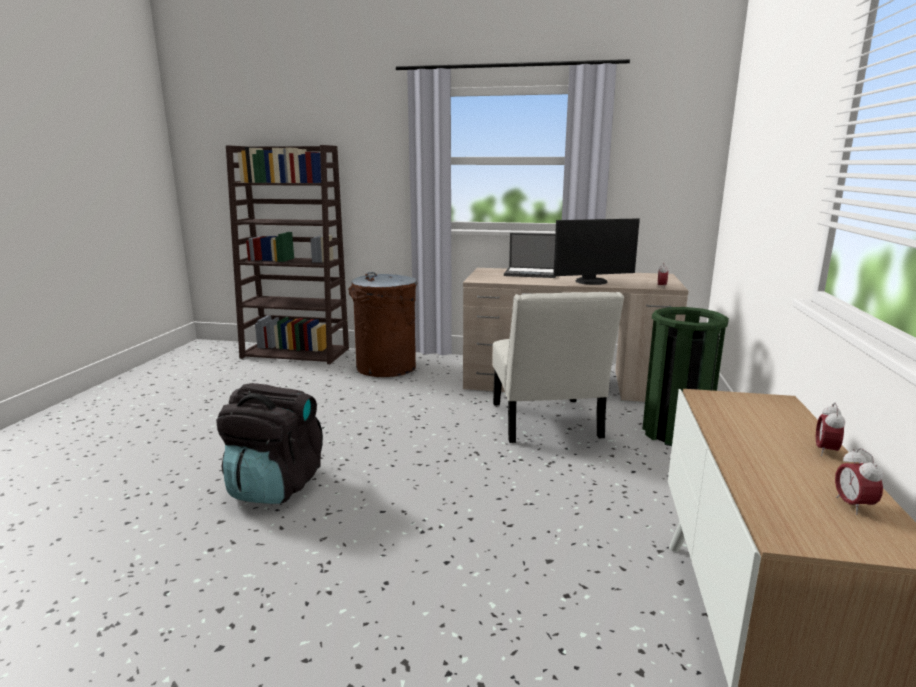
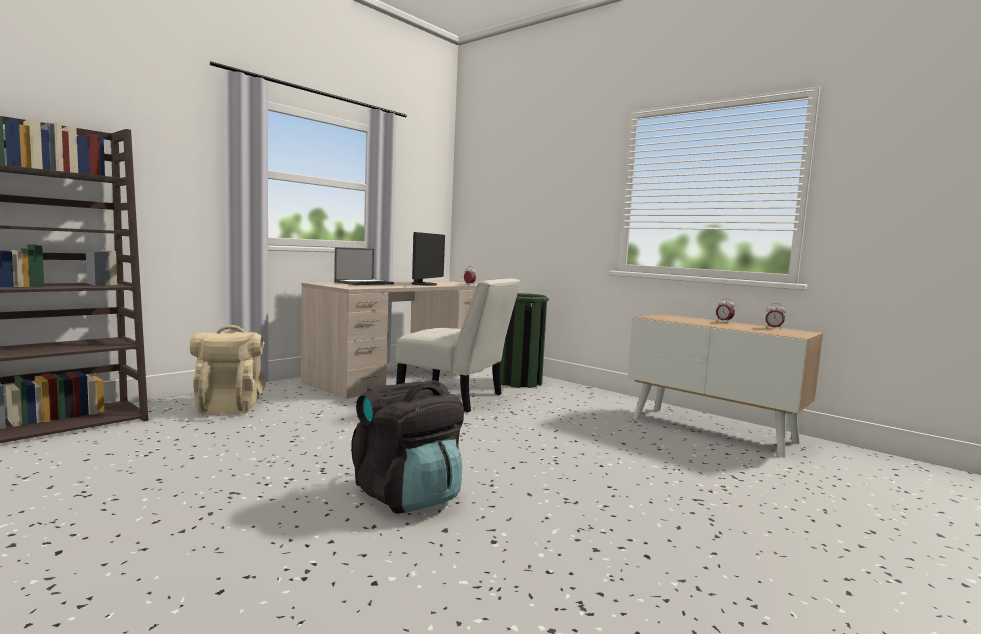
camera: 60 degrees left, 10 degrees down
(386, 368) = (229, 406): brown trash can -> beige backpack

